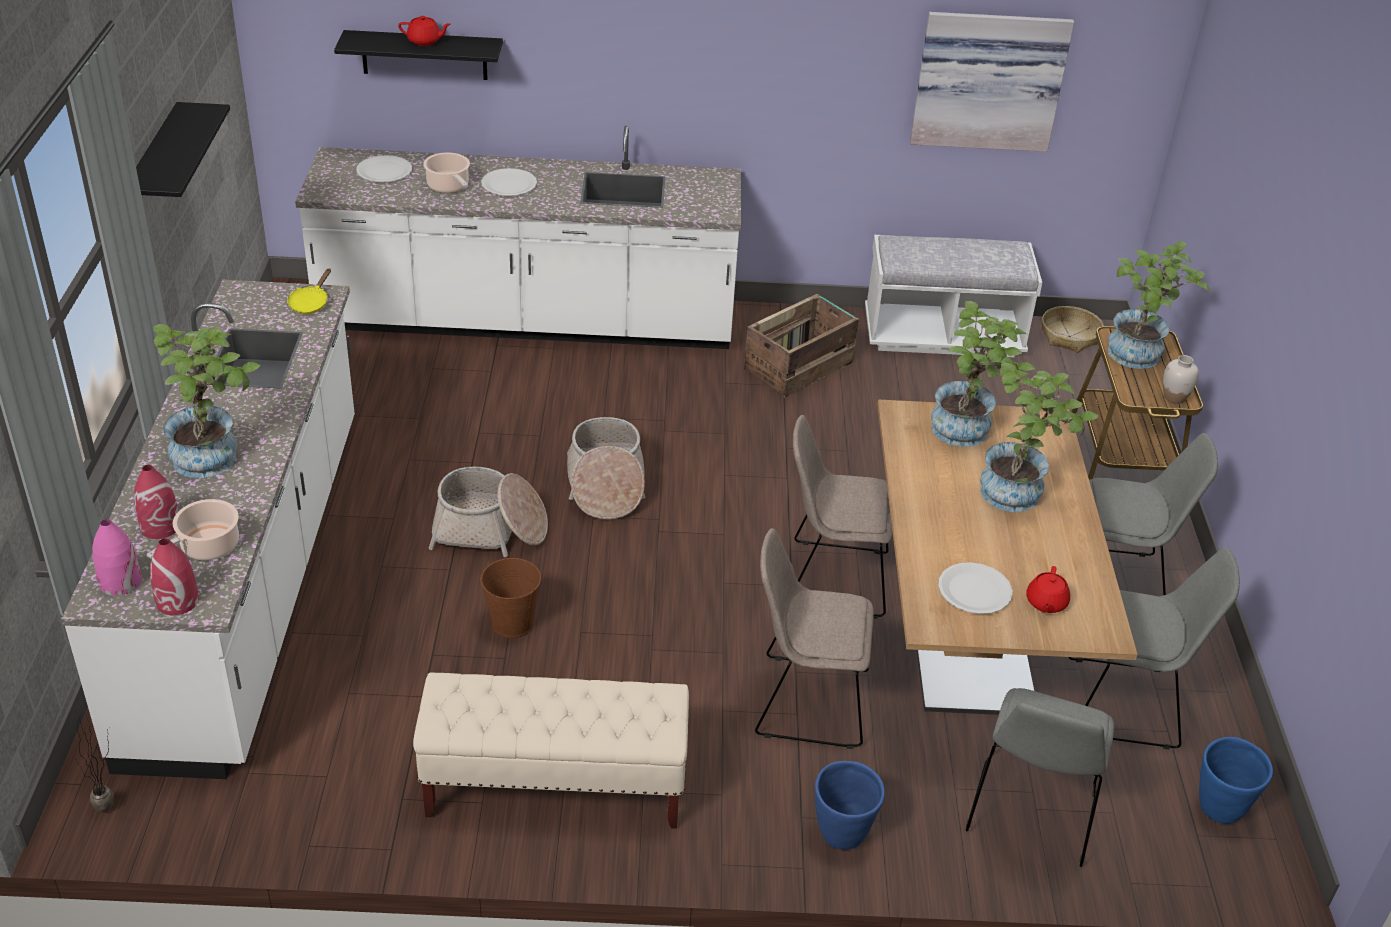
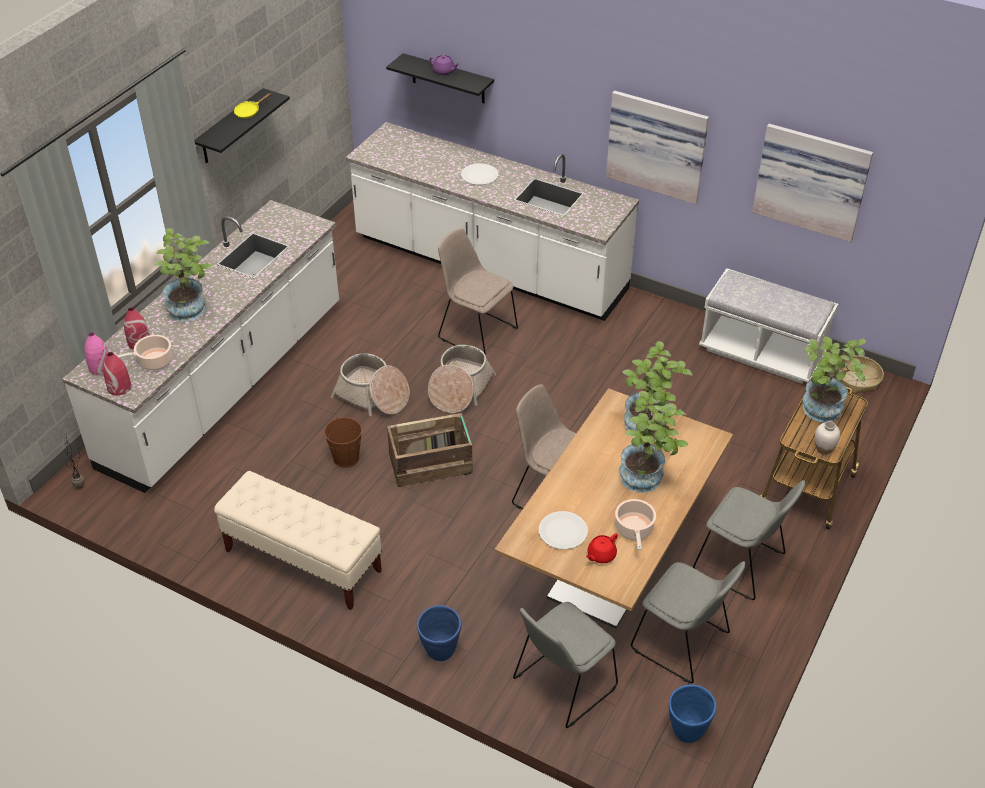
camera: 30 degrees right, 5 degrees up
(310, 303) = (306, 228): yellow frying pan -> yellow frying pan (249, 112)
(384, 171) = (411, 148): white plate -> none
(425, 41) = (444, 71): red teapot -> purple teapot
(449, 187) = (441, 168): cooking pot -> cooking pot (634, 531)
(765, 81) = (658, 145): none -> picture
(800, 366) = (643, 347): crate -> crate (432, 464)
(806, 701) = (479, 565): beige chair -> beige chair (475, 332)

